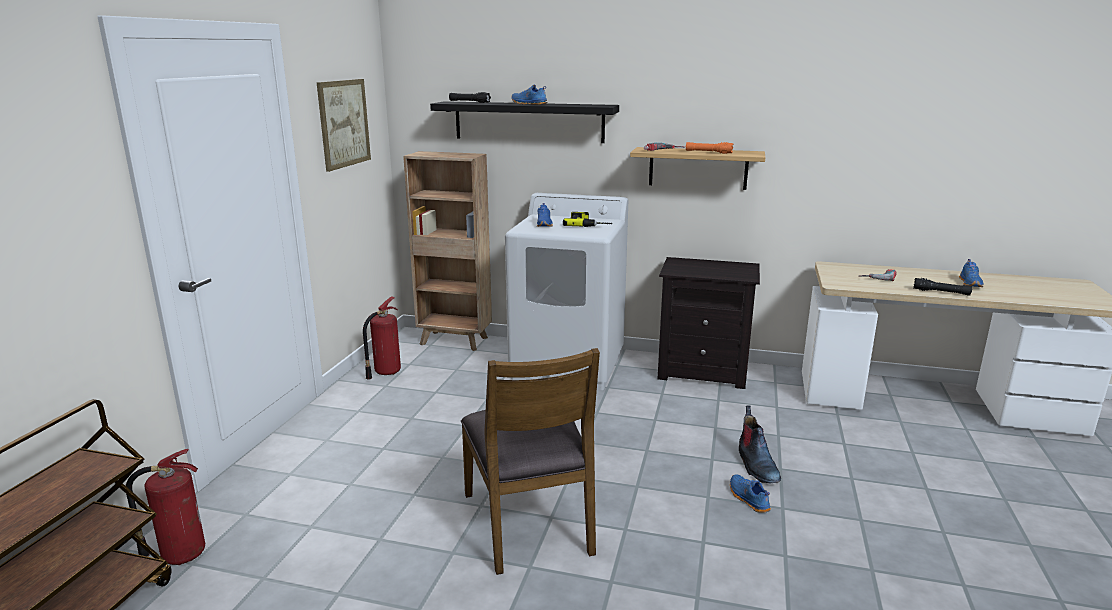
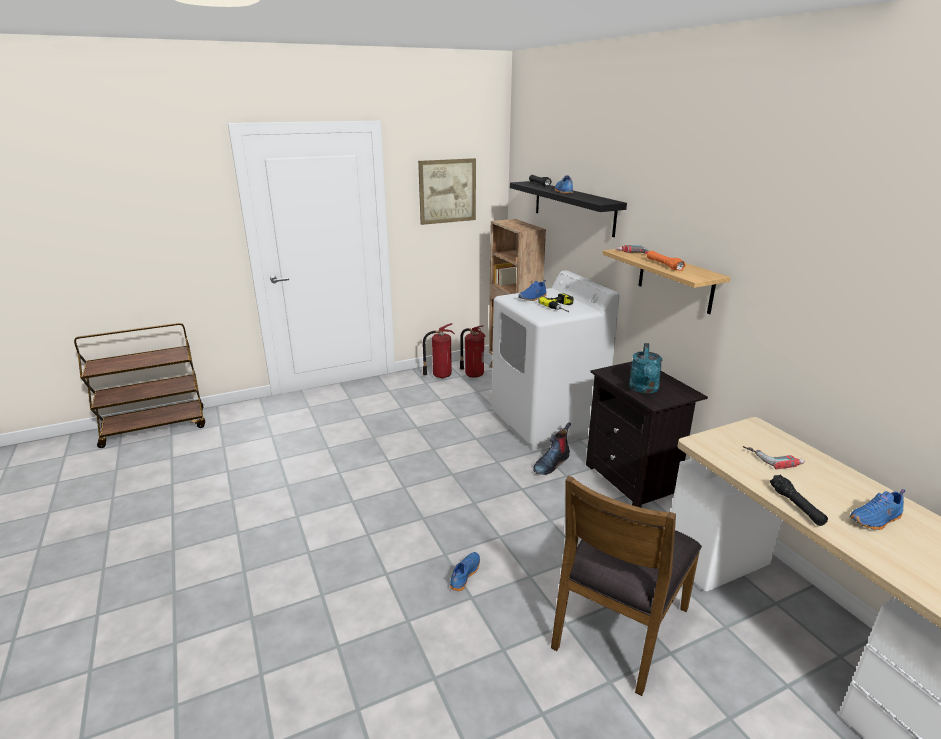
camera: 50 degrees right, 5 degrees up
(180, 555) = (223, 419): fire extinguisher -> fire extinguisher (473, 374)
(530, 522) = (339, 496): brown chair -> brown chair (618, 626)
(721, 272) = (644, 389): none -> turquoise watering can
(756, 465) = (518, 562): boot -> boot (551, 463)

